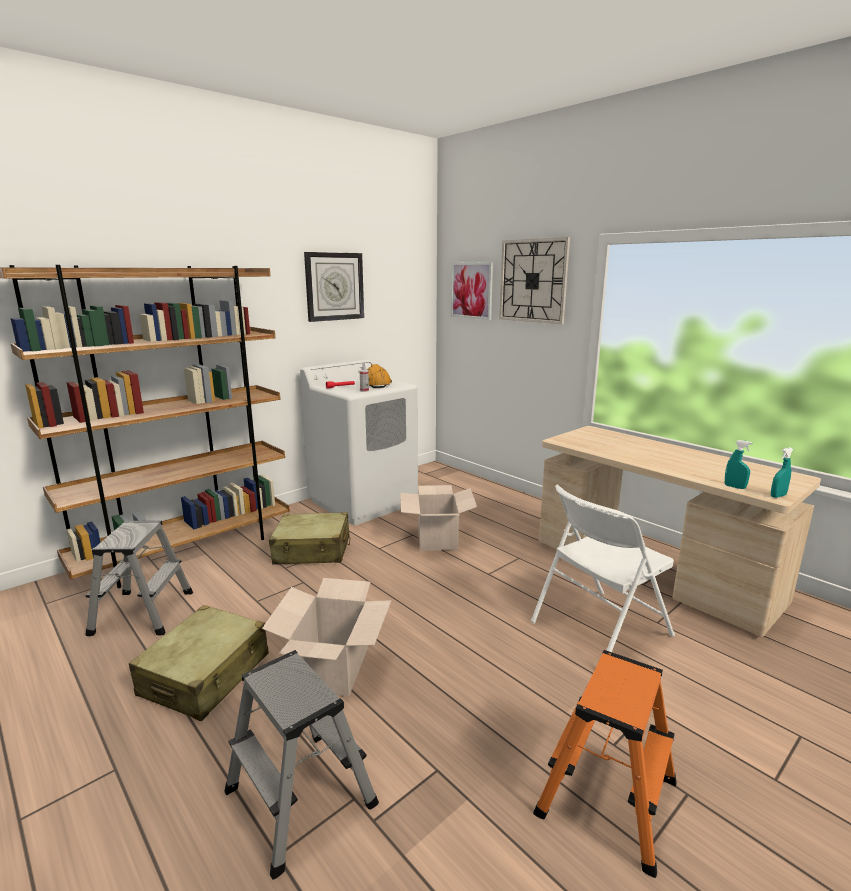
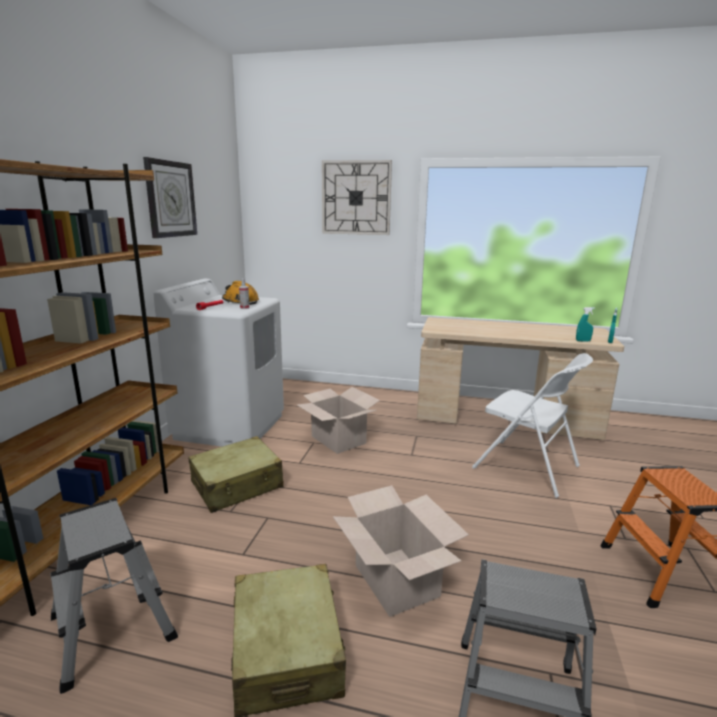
camera: 35 degrees left, 0 degrees up
(471, 290) = (286, 207): picture -> none
(600, 628) = (526, 467): white chair -> white chair turned 75 degrees counterclockwise

